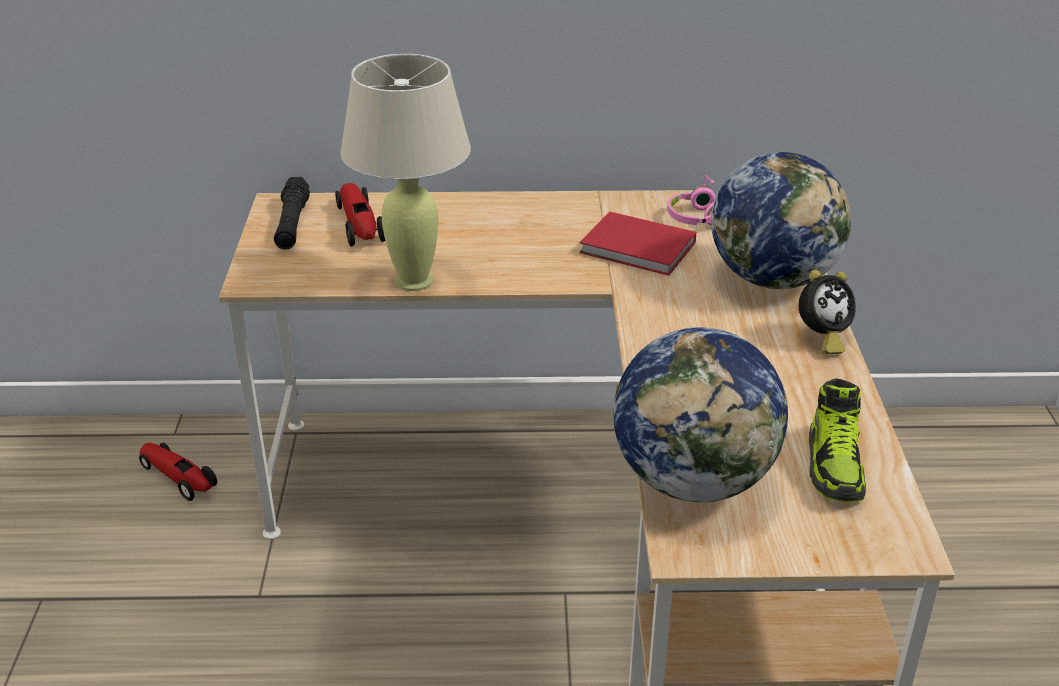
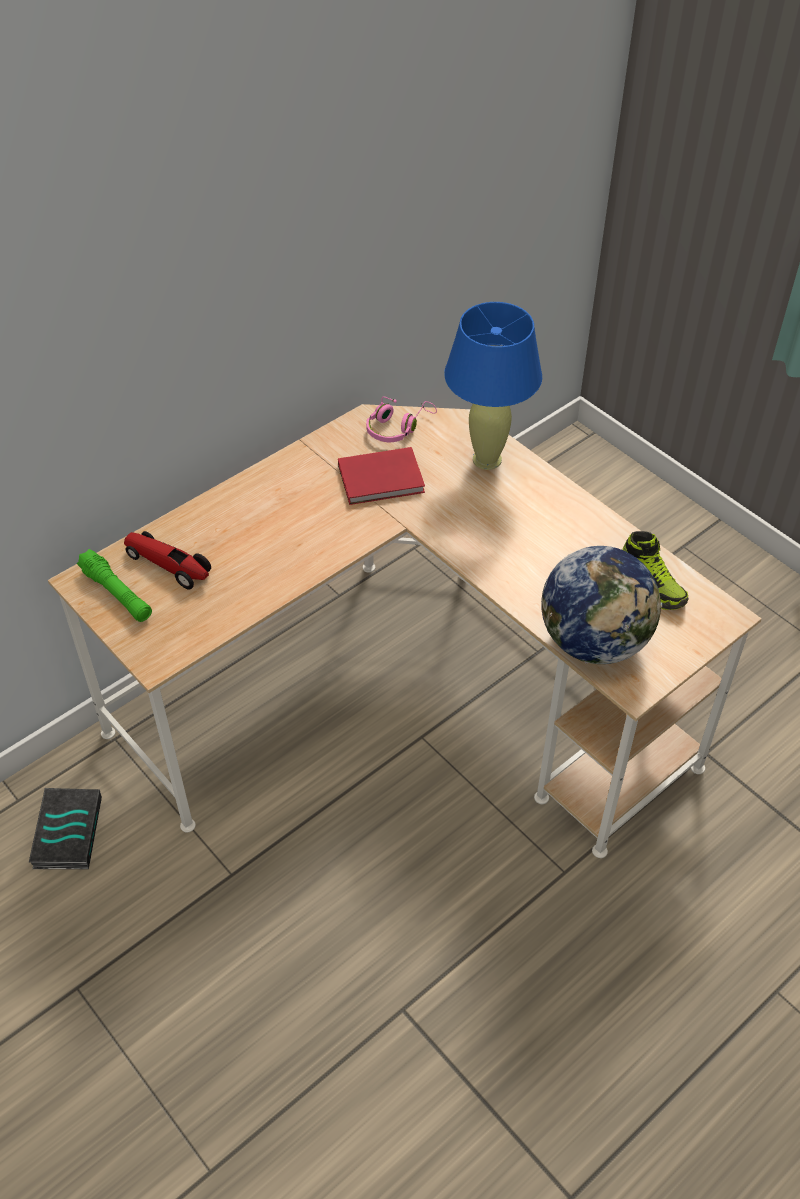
camera: 40 degrees left, 15 degrees up
(179, 478) = (66, 831): toy car -> book
(292, 224) = (117, 593): black flashlight -> green flashlight
(413, 280) = (268, 593): beige table lamp -> none
(773, 278) = (487, 459): globe -> blue table lamp
(821, 338) = (558, 493): alarm clock -> none

